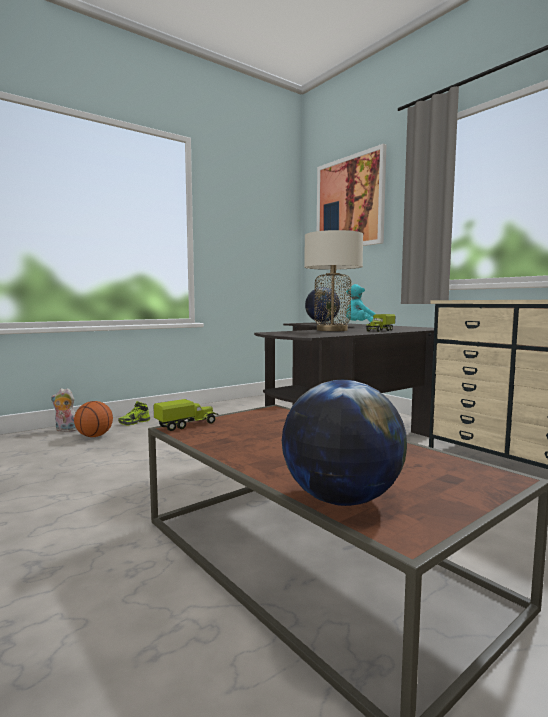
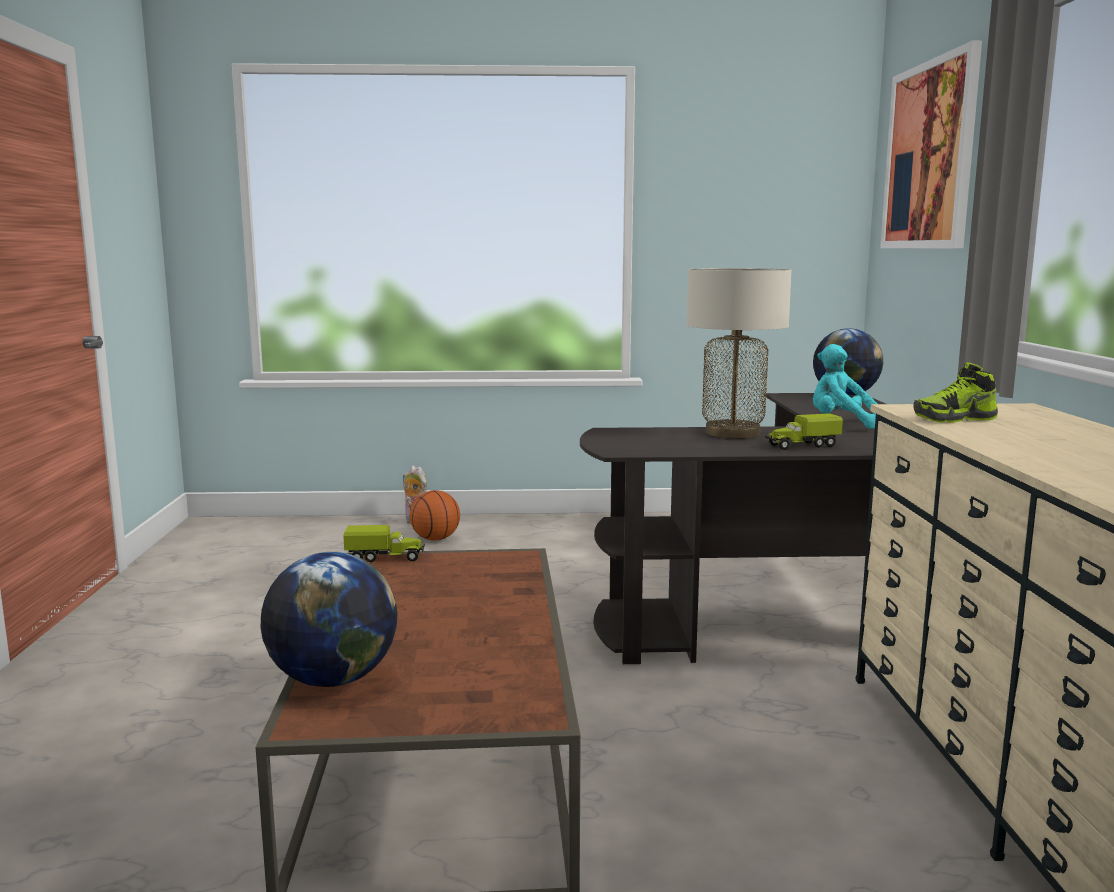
camera: 35 degrees right, 5 degrees up
(134, 422) = (506, 527): shoe -> shoe (954, 419)

